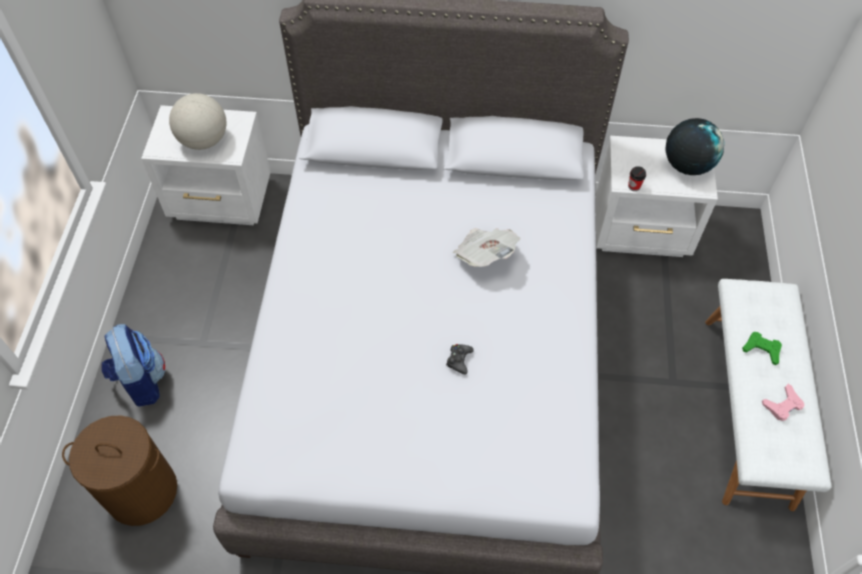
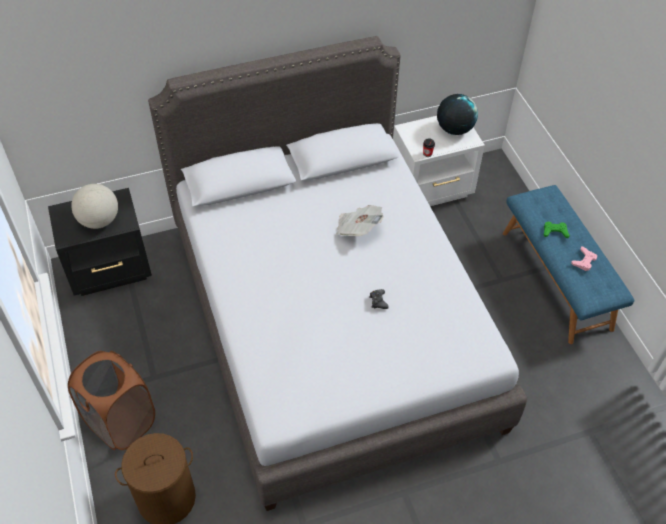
camera: 25 degrees left, 5 degrees down
(141, 381) = (120, 422): backpack -> brown laundry basket
(222, 201) = (111, 270): white nightstand -> black nightstand
(748, 409) = (556, 279): white bench -> blue bench

